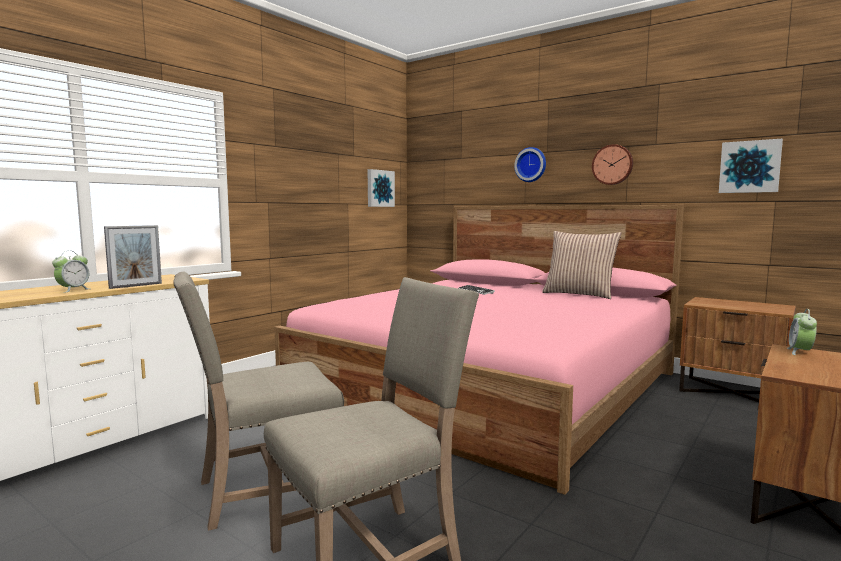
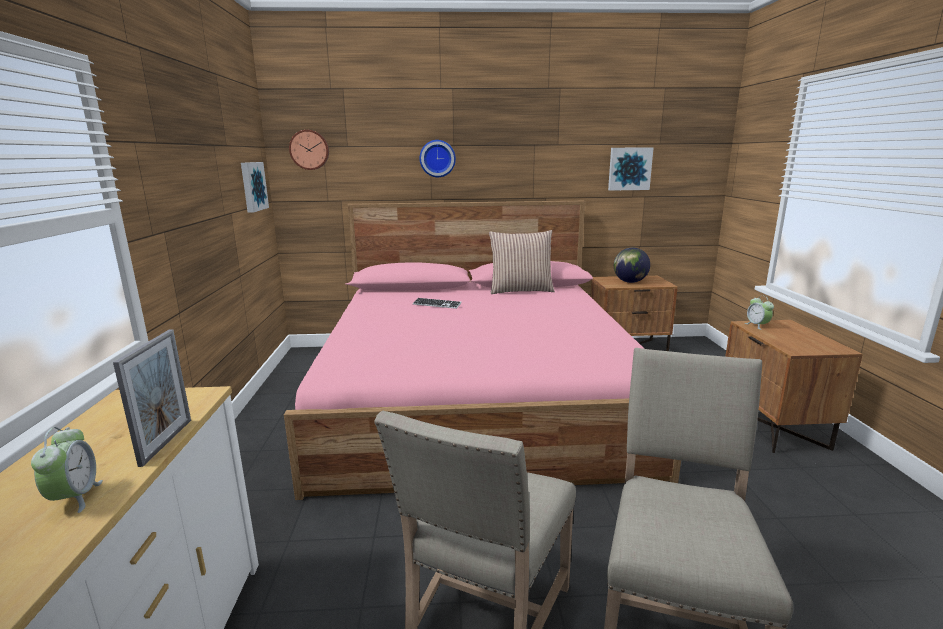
camera: 40 degrees left, 10 degrees up
(612, 165) = (521, 162): wall clock -> wall clock (309, 150)
(732, 304) = (630, 282): none -> globe

